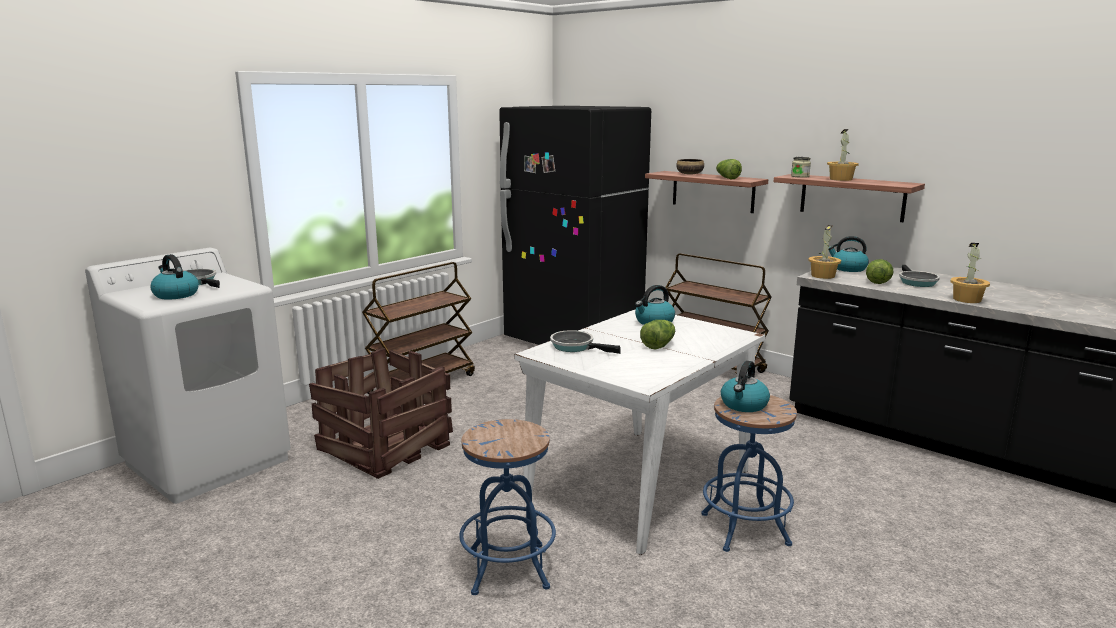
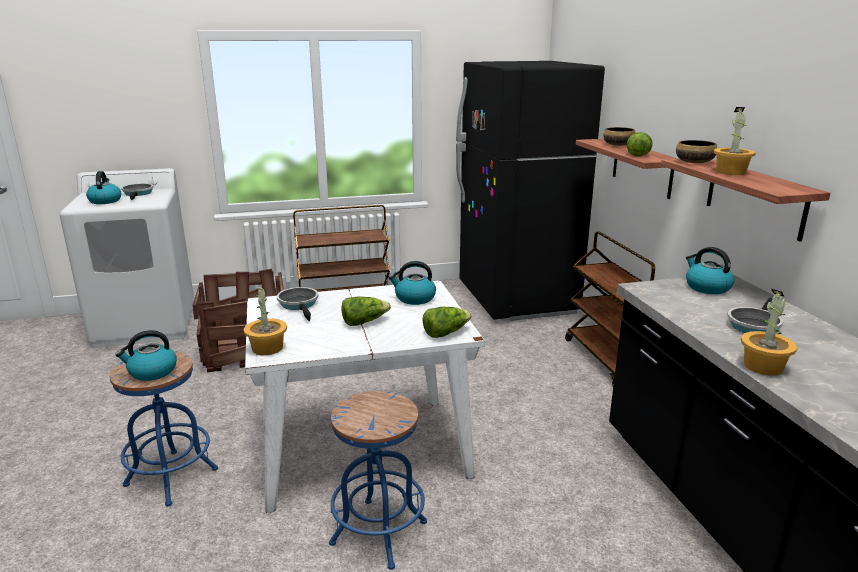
camera: 35 degrees right, 5 degrees up
(744, 405) = (369, 407): kettle -> kettle (152, 372)
(800, 176) = (695, 162): jar -> bowl
(823, 276) = (650, 289): potted plant -> potted plant (268, 348)
(877, 281) = (703, 311): lettuce -> lettuce (445, 333)

